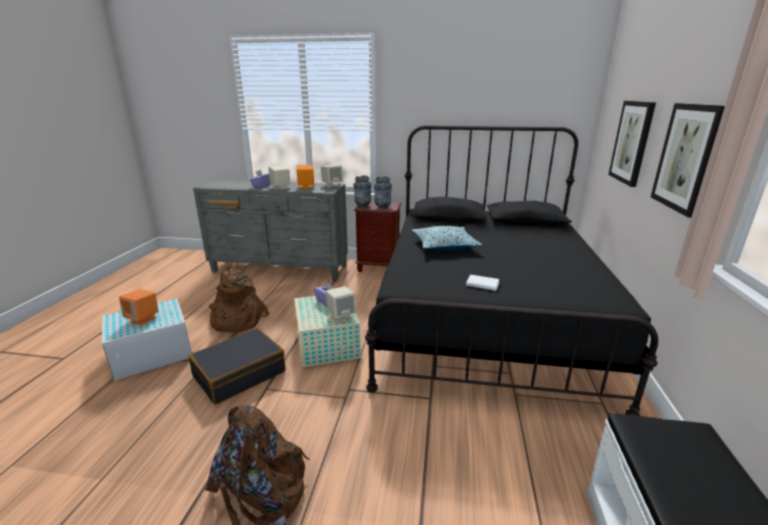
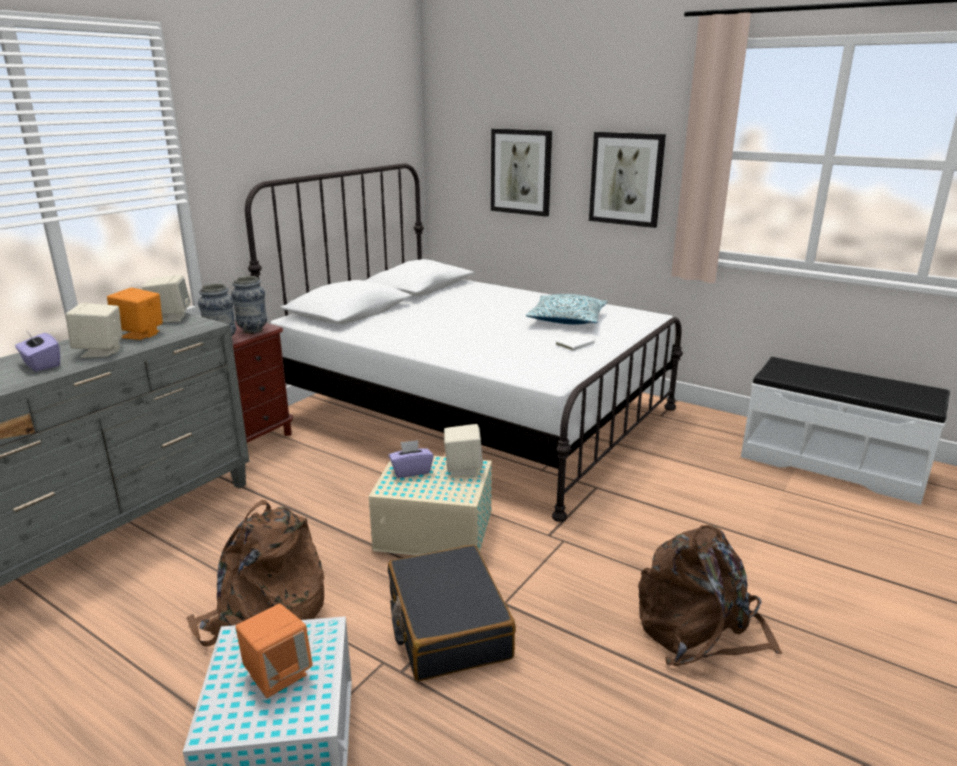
camera: 65 degrees left, 0 degrees up
(444, 246) = (451, 335): pillow -> pillow (566, 320)
(485, 317) = (473, 413): black bed -> white bed

